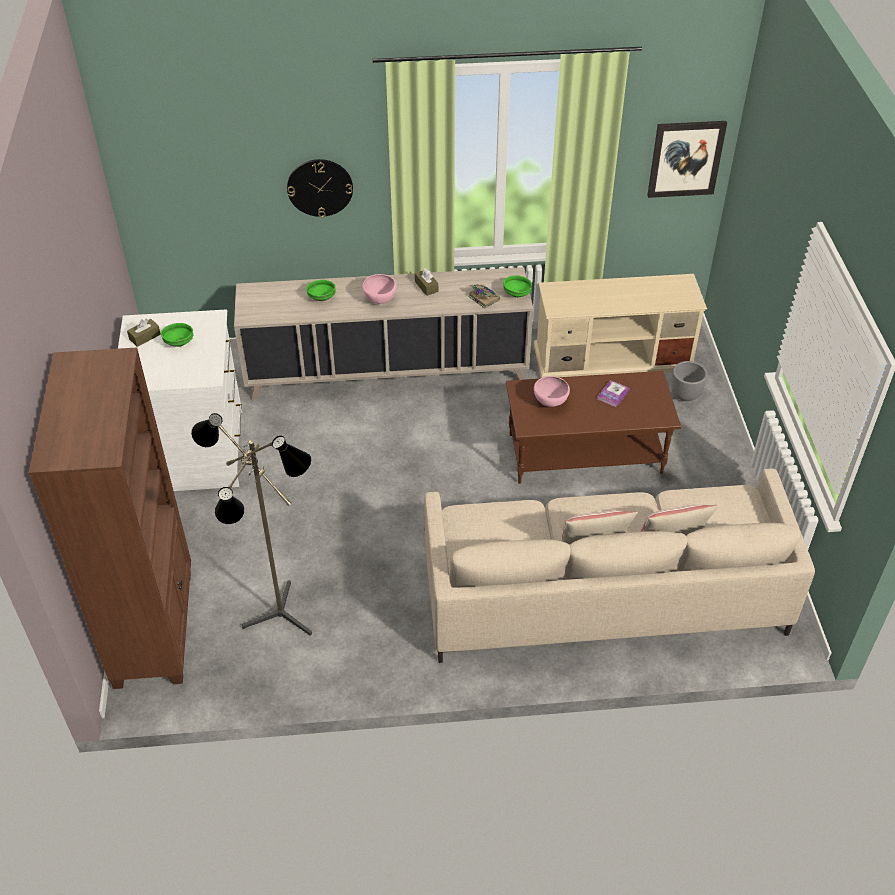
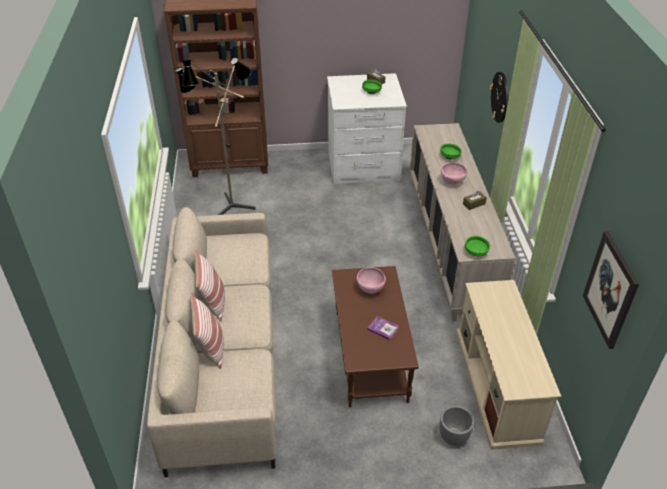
camera: 90 degrees right, 5 degrees down
(483, 298) = (466, 233): book -> none

